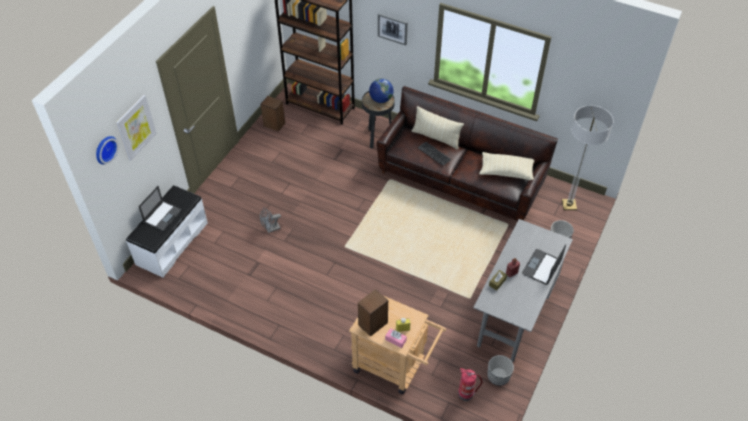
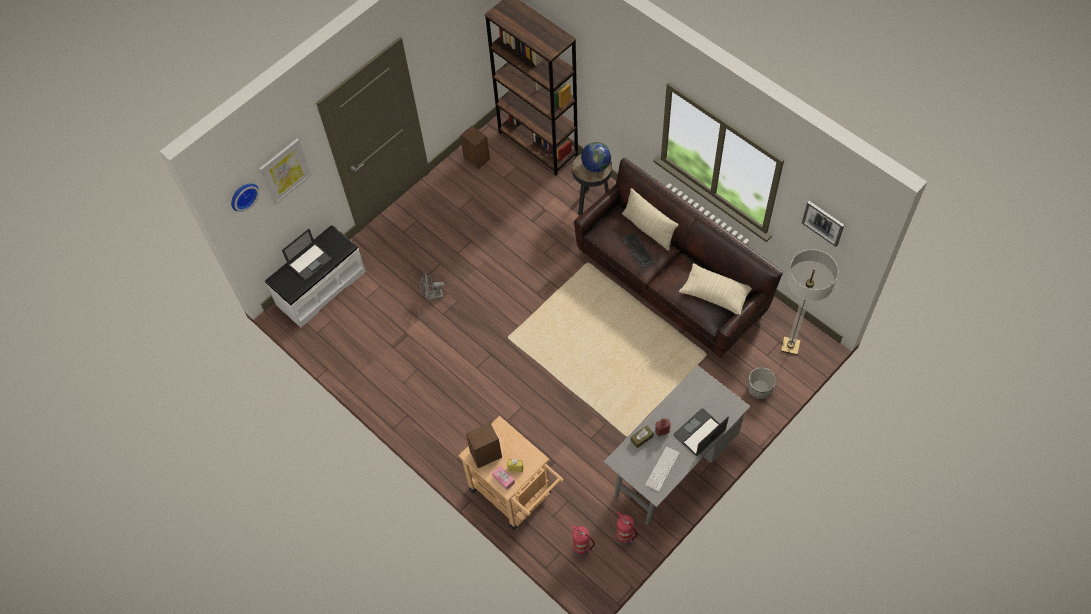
camera: 20 degrees right, 10 degrees up
(392, 28) = (618, 90): picture -> picture (823, 223)
(498, 376) = (625, 537): planter -> fire extinguisher
(523, 301) = (662, 469): none -> keyboard

